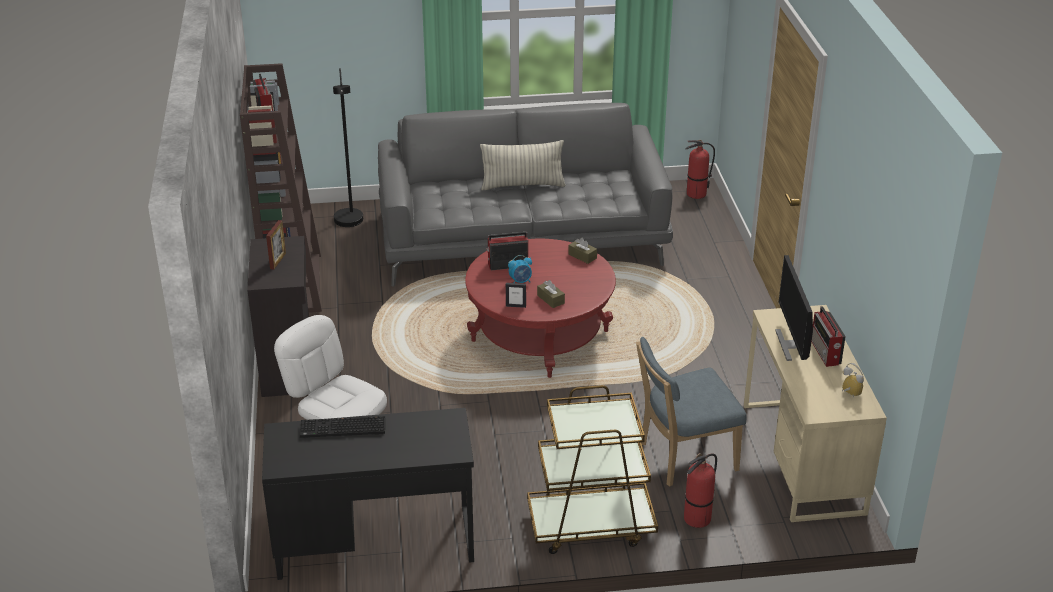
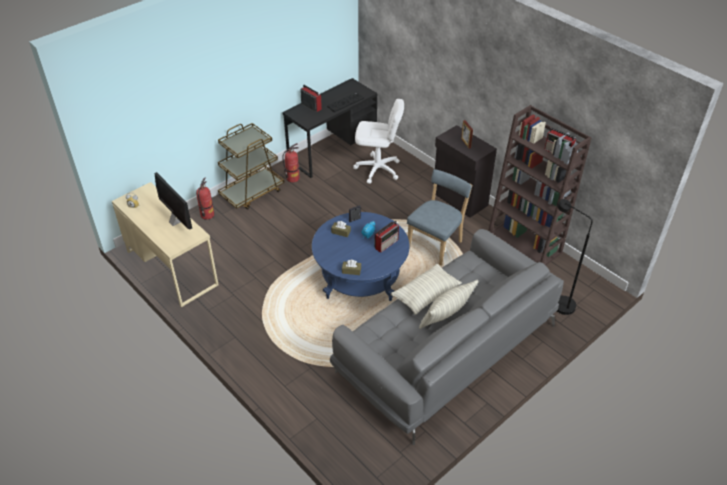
camera: 145 degrees right, 10 degrees up
(523, 206) = (425, 295): none -> pillow
(540, 336) = (360, 276): red coffee table -> blue coffee table
(683, 457) = (232, 241): blue chair -> blue chair (436, 244)
(696, 194) = (368, 474): fire extinguisher -> fire extinguisher (293, 178)
(825, 353) = (156, 224): radio -> radio (311, 106)

